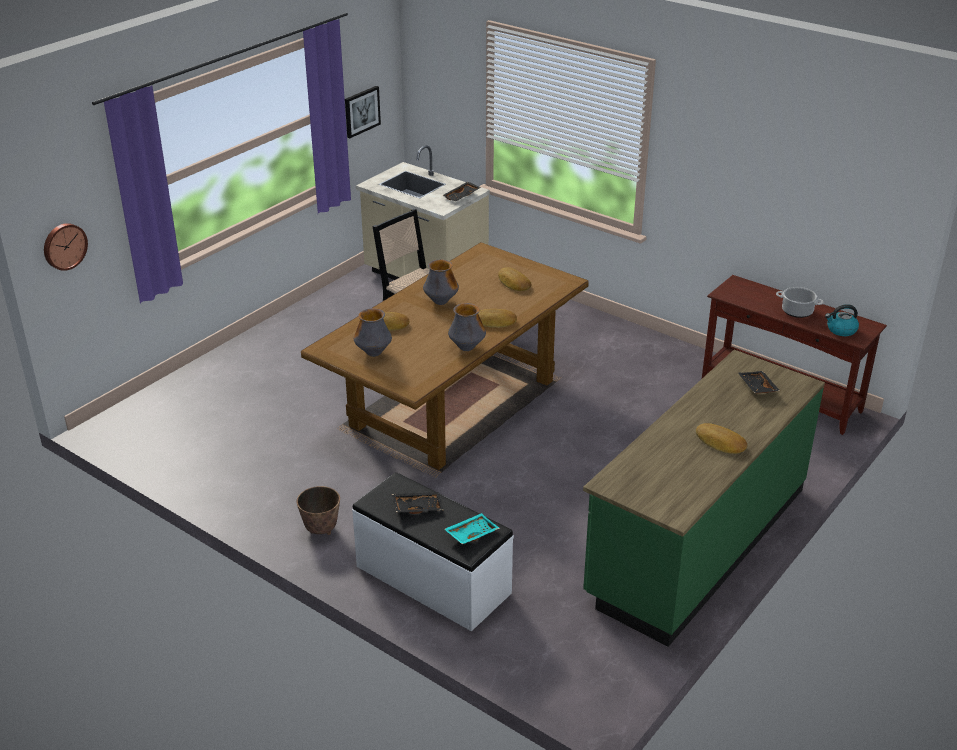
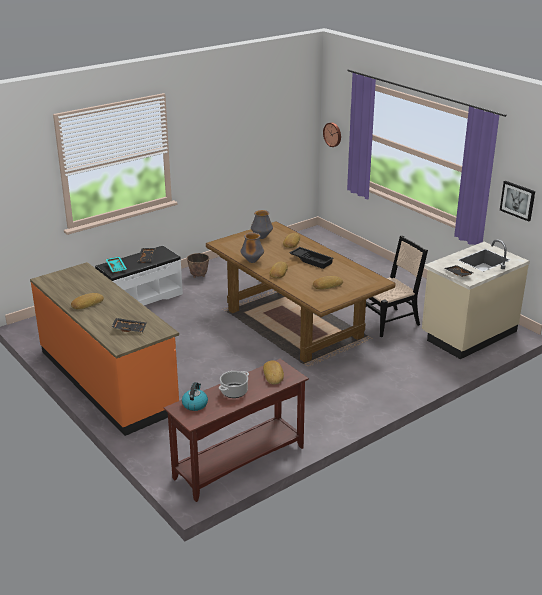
camera: 105 degrees right, 5 degrees down
(441, 302) = (312, 260): vase -> black tray
(696, 542) = (108, 380): green counter -> orange counter
(744, 293) = (274, 375): none -> bread

